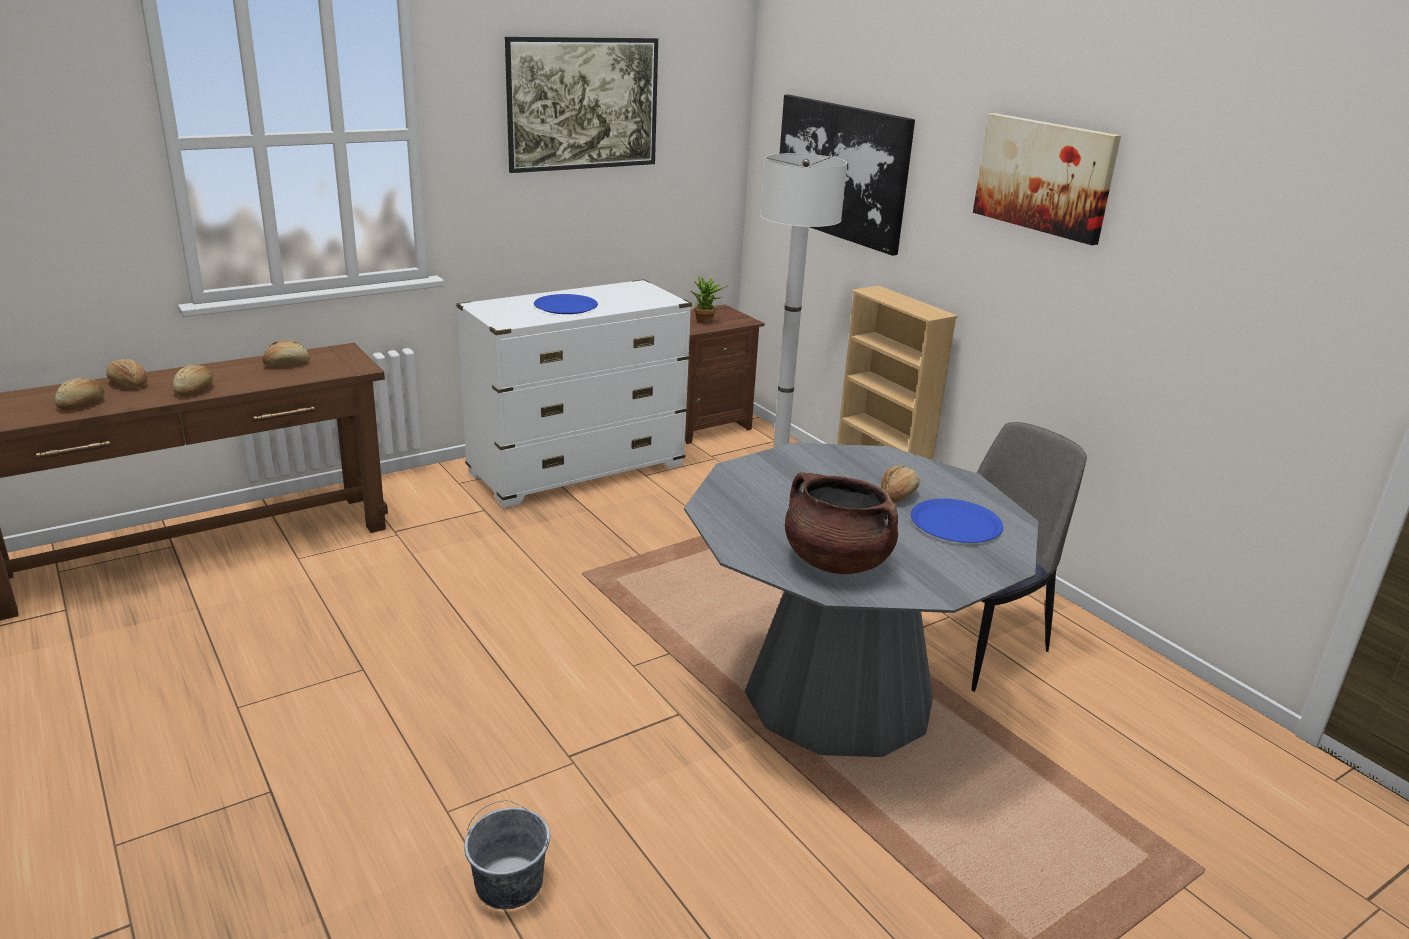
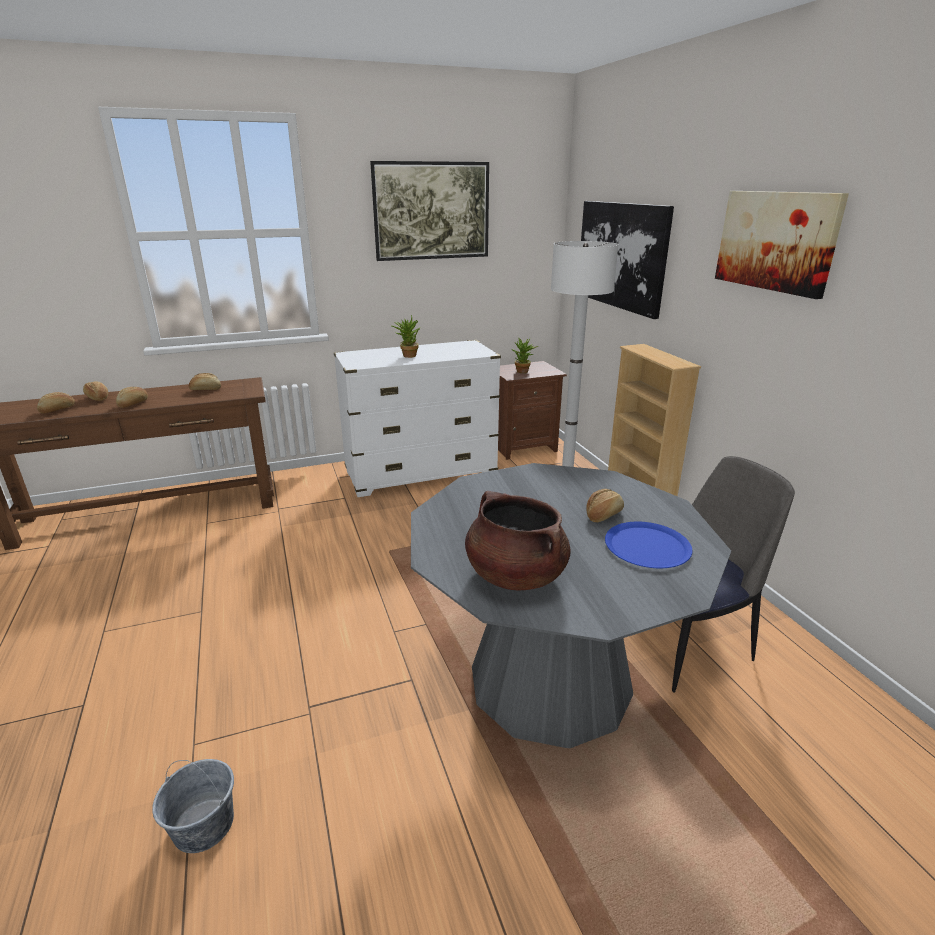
camera: 15 degrees right, 0 degrees up
(566, 306) = (407, 355): blue plate -> potted plant

